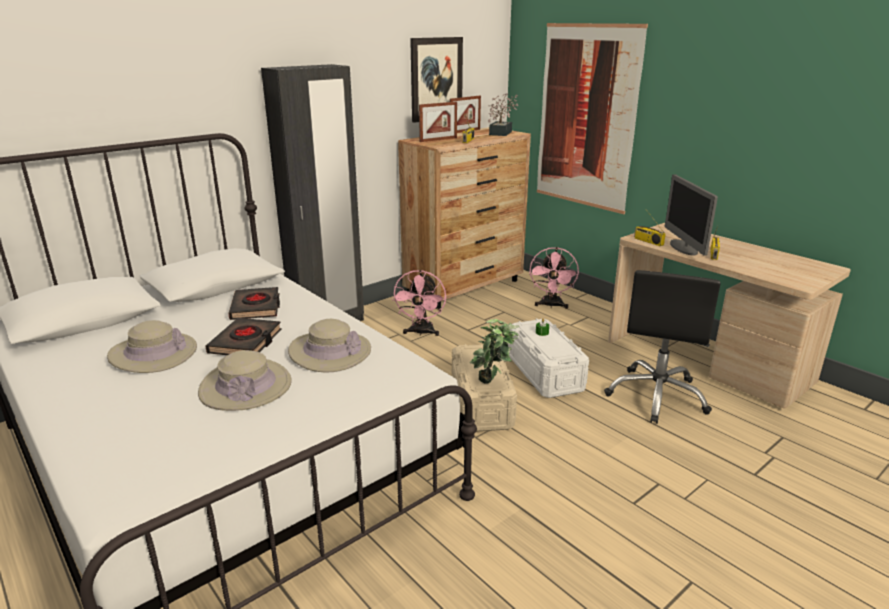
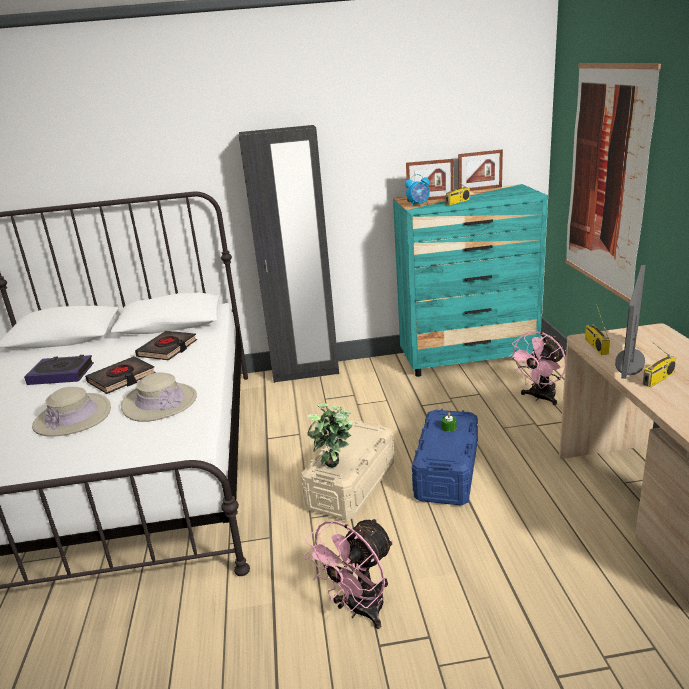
camera: 35 degrees right, 0 degrees up
(153, 354) = (61, 374): beige hat -> book
(421, 332) = (375, 398): pink fan -> pink fan (359, 610)
(436, 79) = (444, 133): picture -> none
(437, 144) = (418, 204): none -> alarm clock
(465, 287) = (468, 358): brown dresser -> turquoise dresser
(501, 133) = (515, 193): potted plant -> none
(544, 373) = (447, 472): white storage box -> blue storage box
(657, 396) = (544, 538): black office chair -> none

